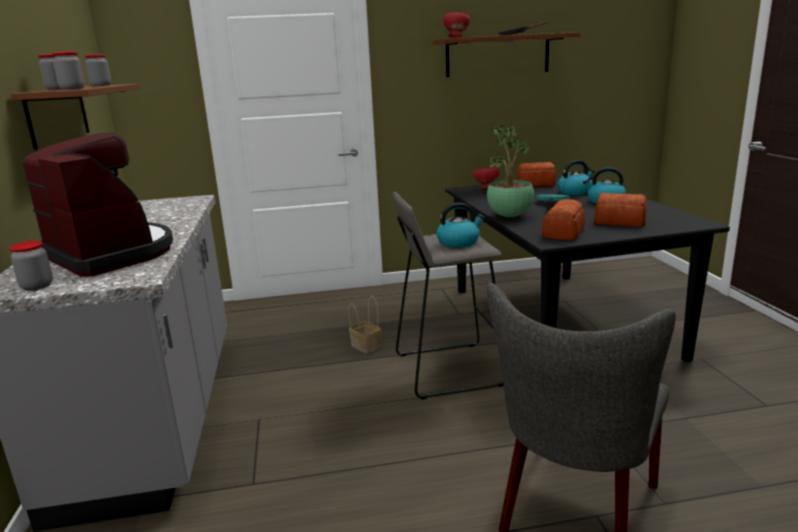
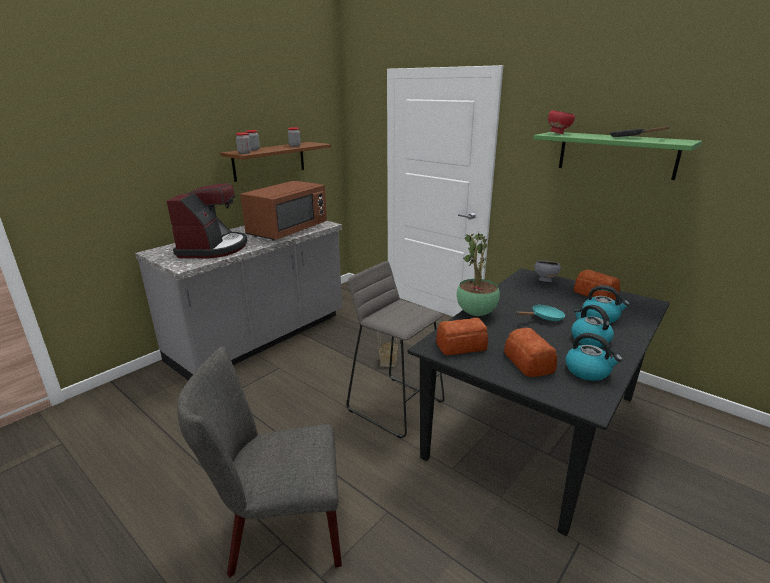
camera: 50 degrees right, 5 degrees up
(37, 286) = (161, 255): jar -> none
(163, 214) = (288, 231): none -> brown microwave
(459, 242) = (400, 316): kettle -> kettle (588, 371)
(486, 188) = (544, 281): red bowl -> grey bowl
(497, 55) = (616, 154): brown shelf -> green shelf

